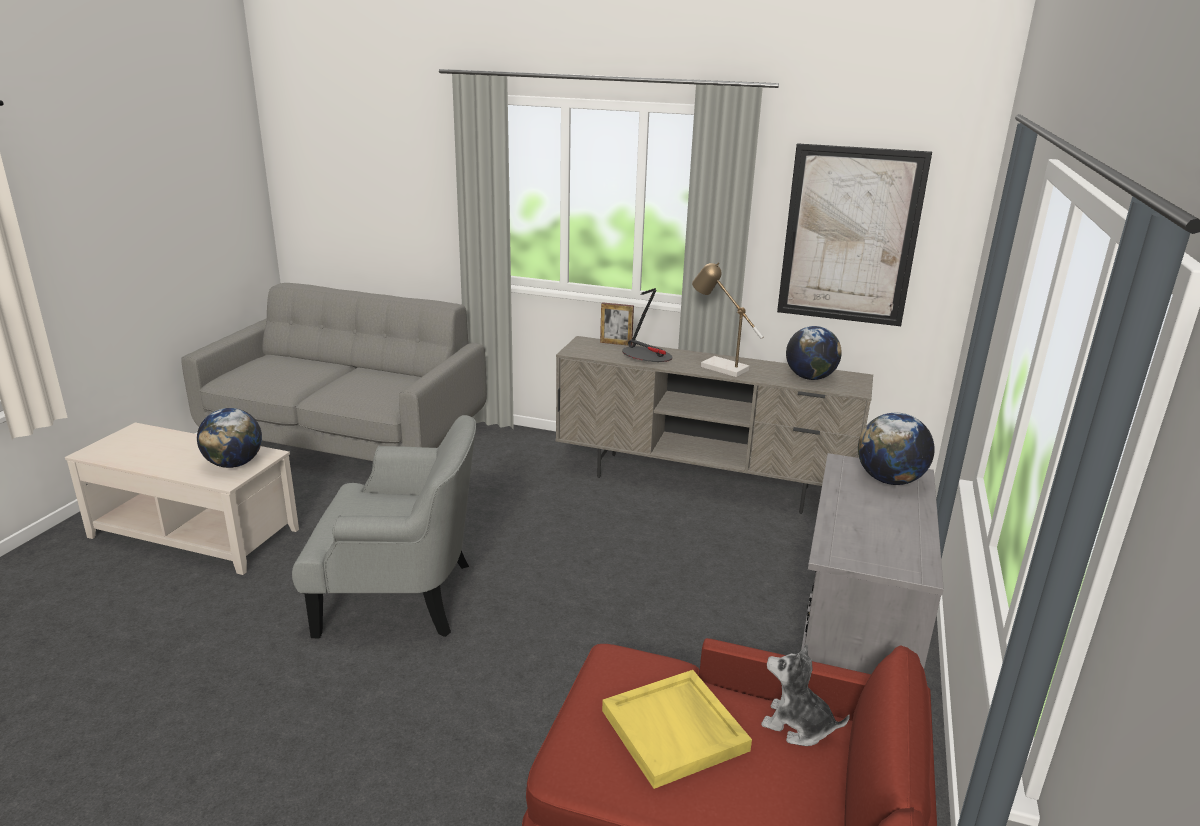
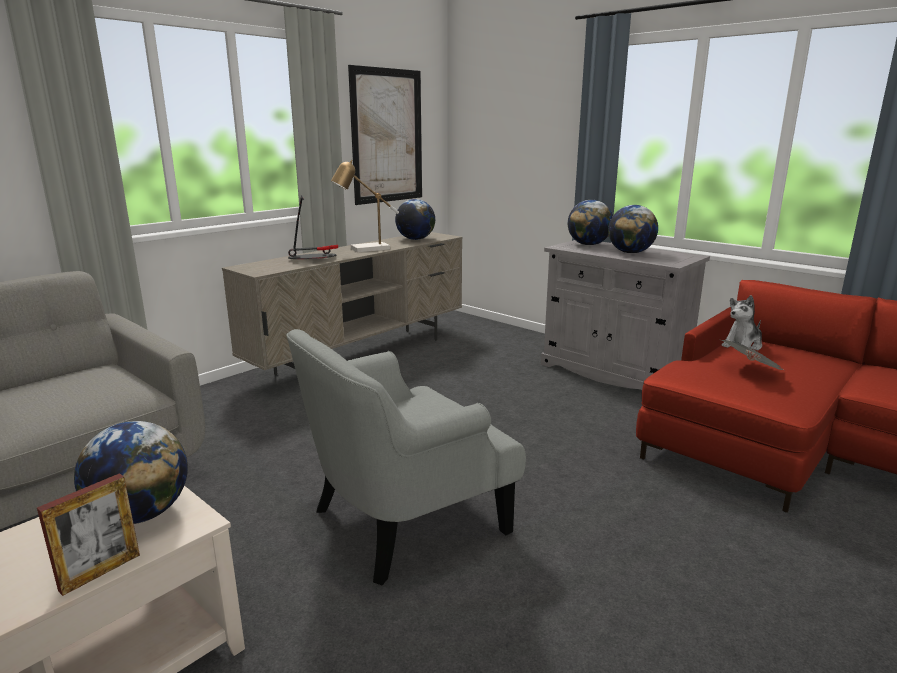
camera: 65 degrees left, 5 degrees down
(400, 596) = (404, 519): grey armchair -> grey armchair turned 150 degrees counterclockwise
(616, 343) = (266, 261): picture frame -> picture frame (100, 572)
(675, 731) = (751, 371): yellow tray -> newspaper
(872, 516) = (630, 253): none -> globe

